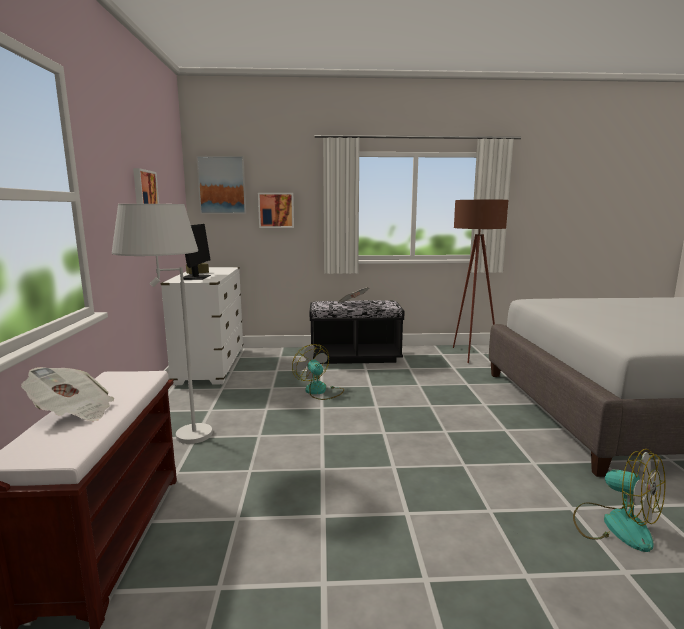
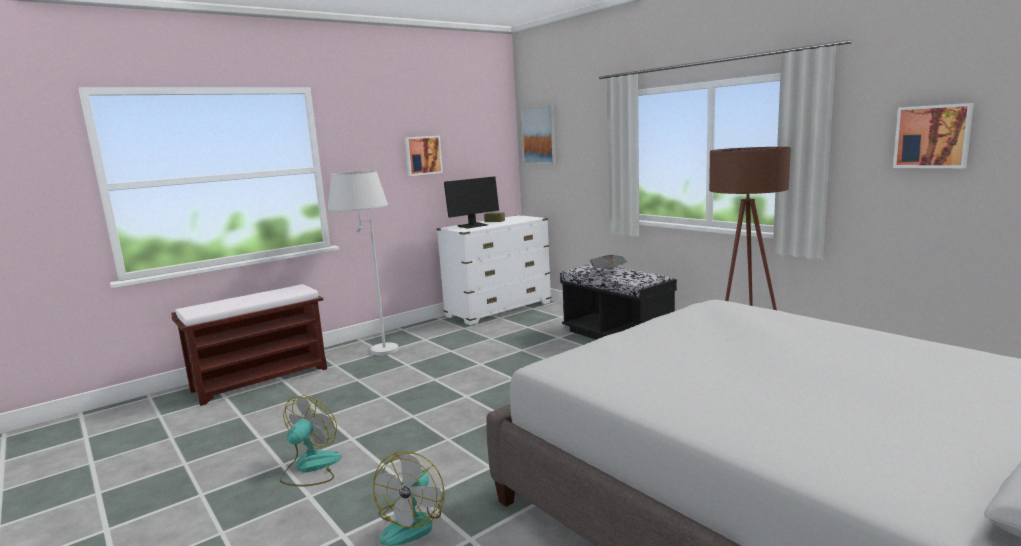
camera: 55 degrees right, 0 degrees up
(73, 412) = (241, 298): newspaper -> none
(276, 210) = (578, 160): picture -> picture (932, 136)
(319, 391) = (510, 352): fan -> fan (310, 468)

